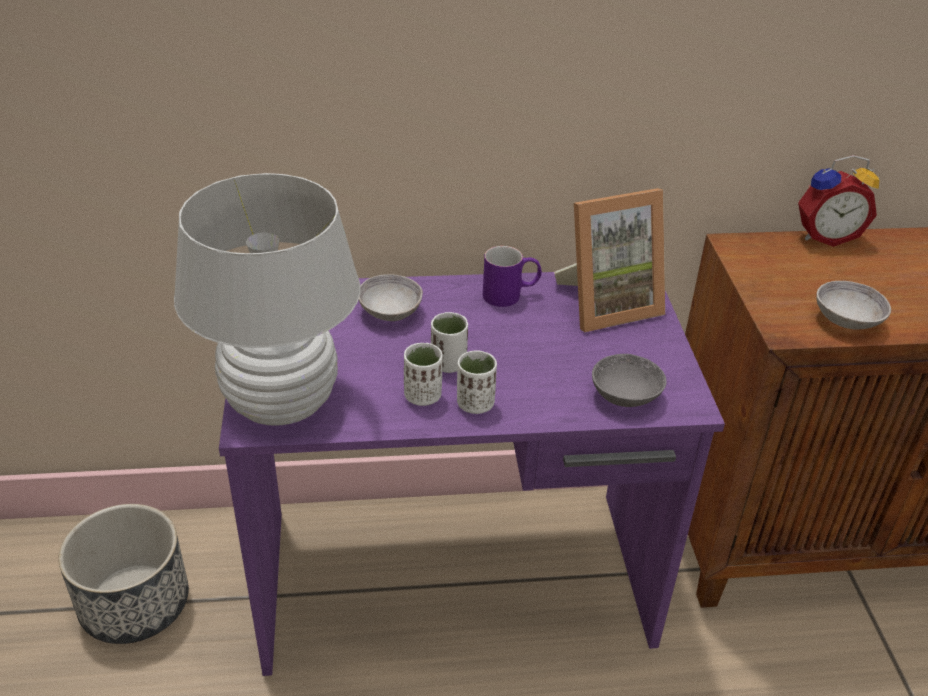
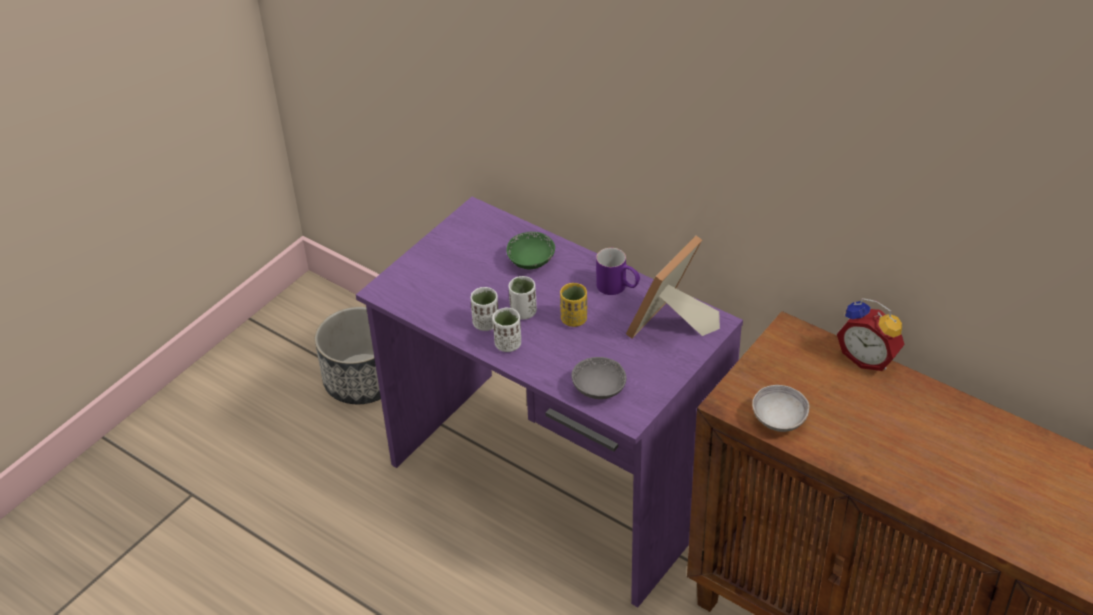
camera: 45 degrees right, 5 degrees up
(281, 404) = (409, 287): white table lamp -> none
(390, 312) = (531, 261): grey bowl -> green bowl
(509, 344) = (574, 319): none -> yellow cup
(606, 304) = (671, 327): picture frame -> picture frame turned 105 degrees clockwise

